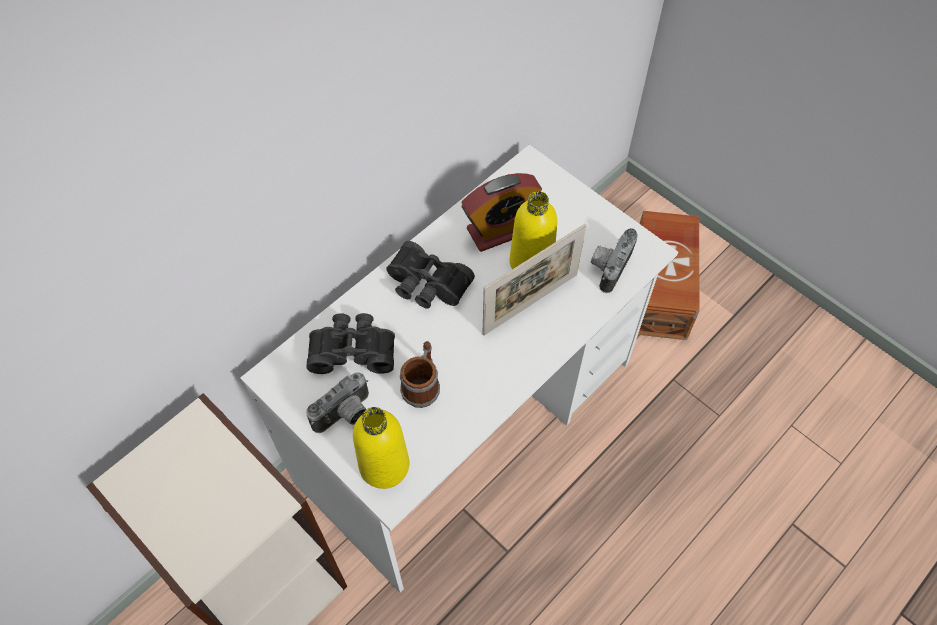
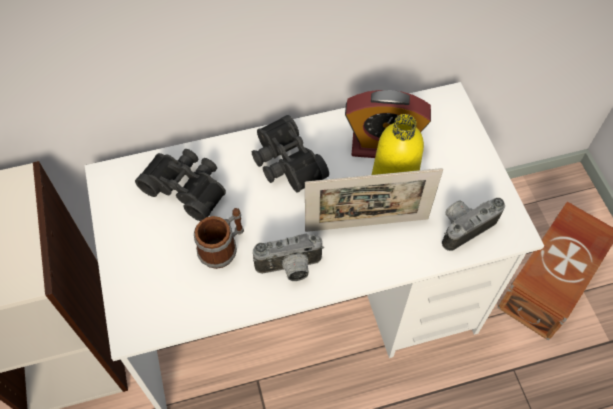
camera: 30 degrees right, 0 degrees up
(345, 415) = (143, 240): camera -> camera (290, 269)
(384, 465) = (144, 300): yellow bottle -> none

